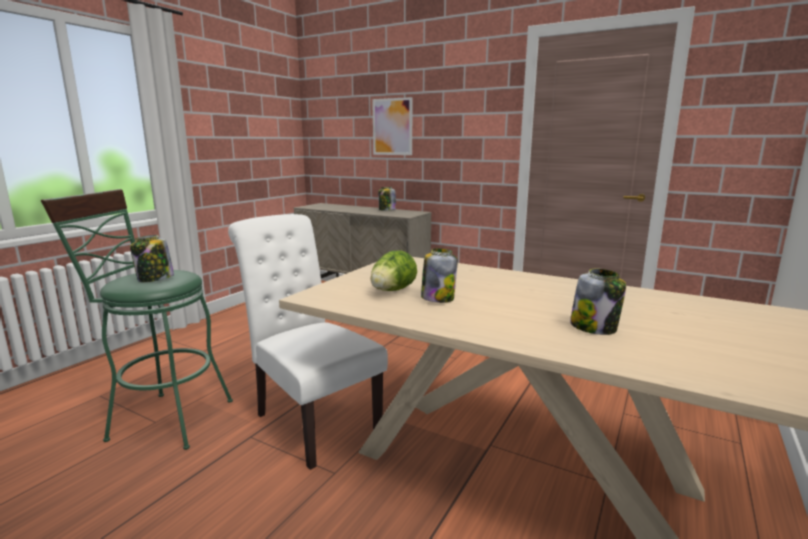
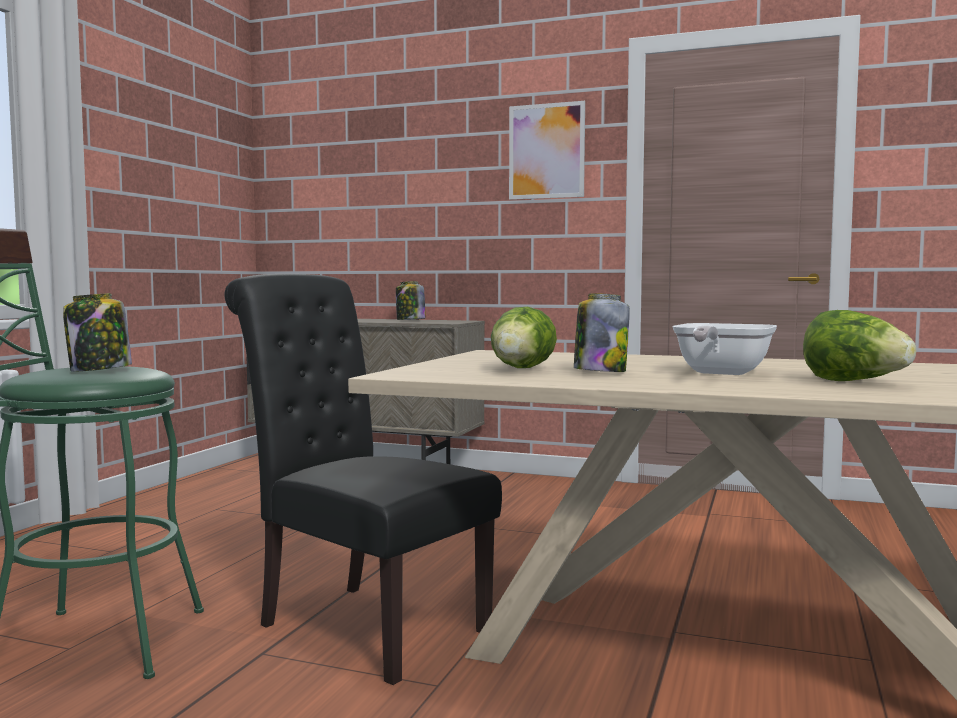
camera: 10 degrees left, 10 degrees down
(311, 420) = (361, 624): white chair -> black chair
(392, 127) = (416, 188): picture -> picture (546, 151)
(514, 306) = (720, 373): none -> frying pan
(594, 327) = (854, 382): jar -> lettuce

